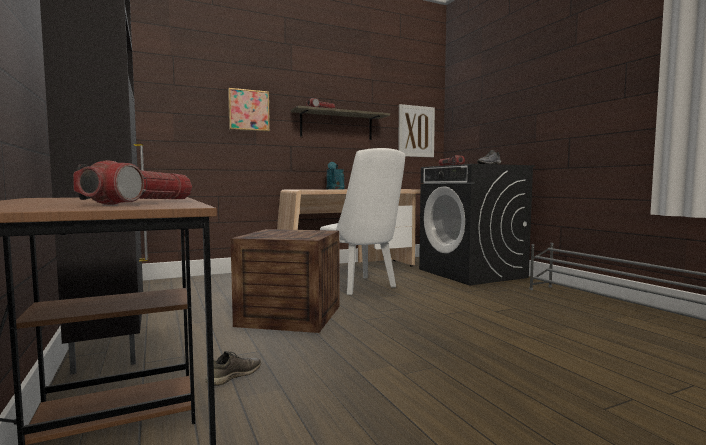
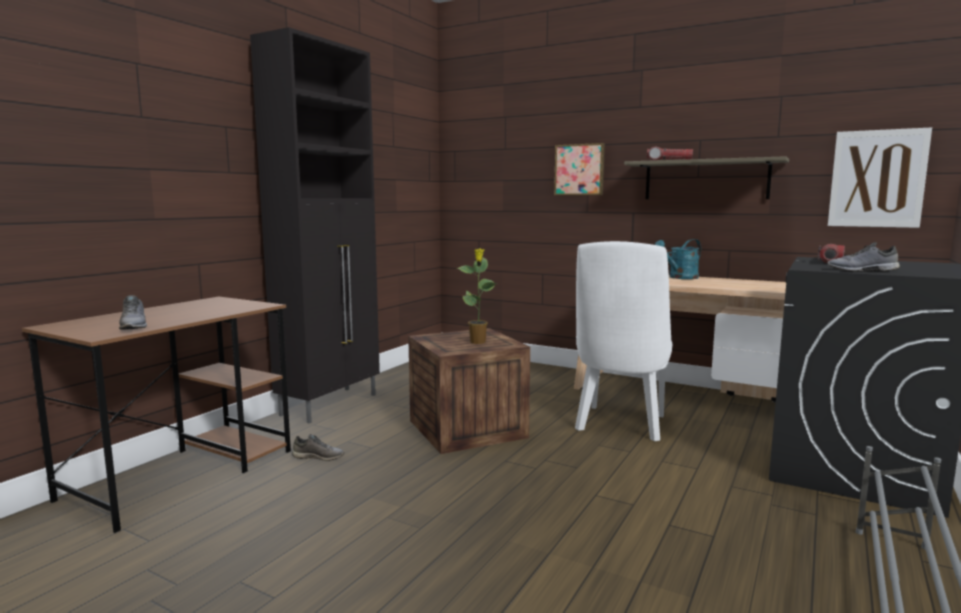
camera: 55 degrees right, 5 degrees up
(142, 203) = (134, 326): flashlight -> grey shoe
(301, 233) = (478, 342): none -> potted plant

